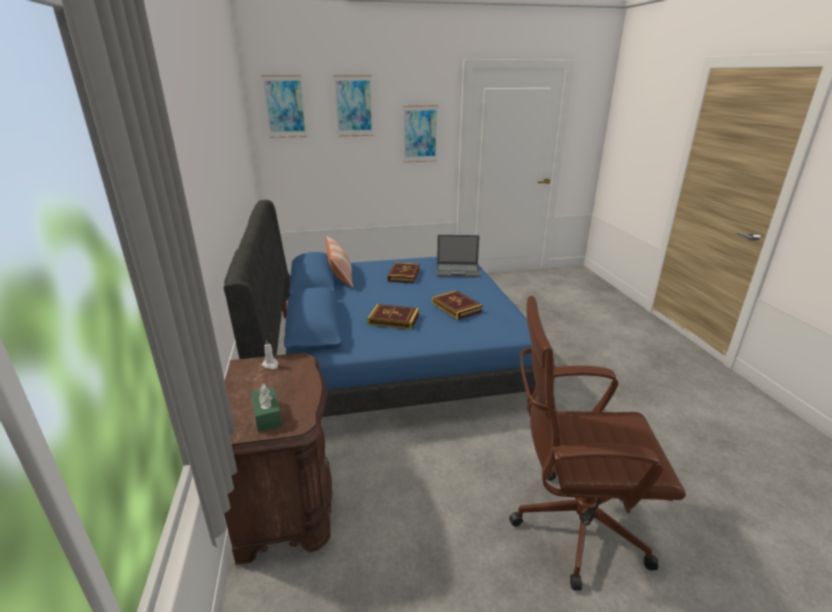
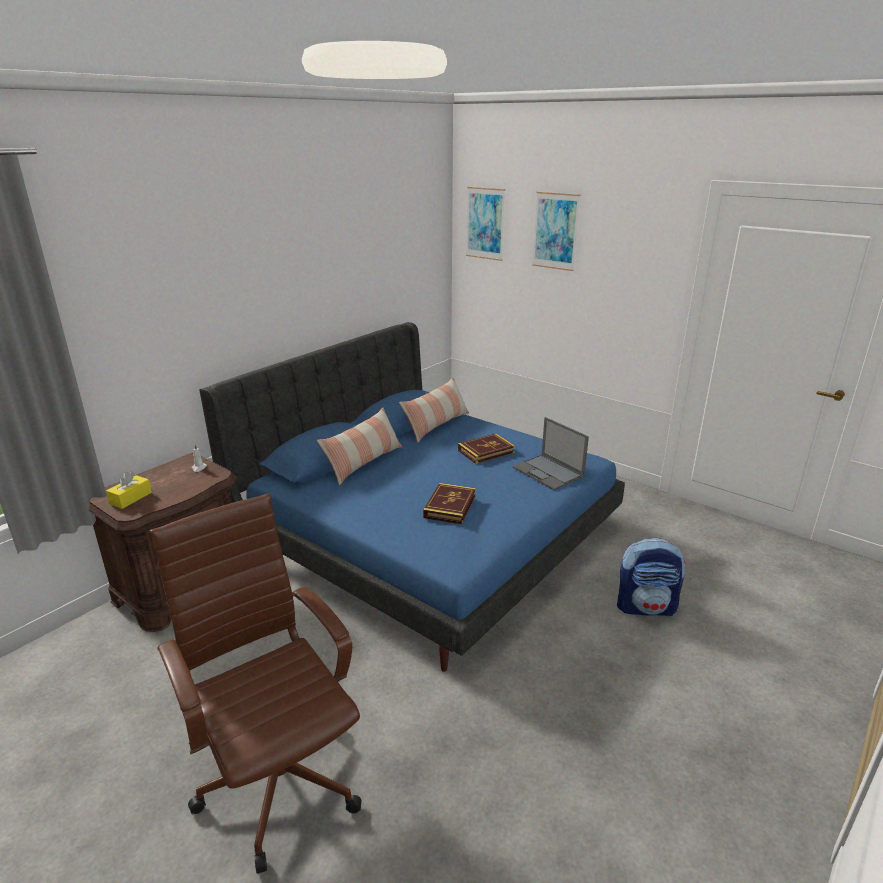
camera: 50 degrees right, 0 degrees up
(267, 416) = (131, 498): green tissue box -> yellow tissue box
(346, 313) = (364, 462): none -> pillow
(393, 319) = (381, 487): book -> none
(420, 134) = (633, 279): picture -> none
(543, 326) = (646, 607): none -> backpack

